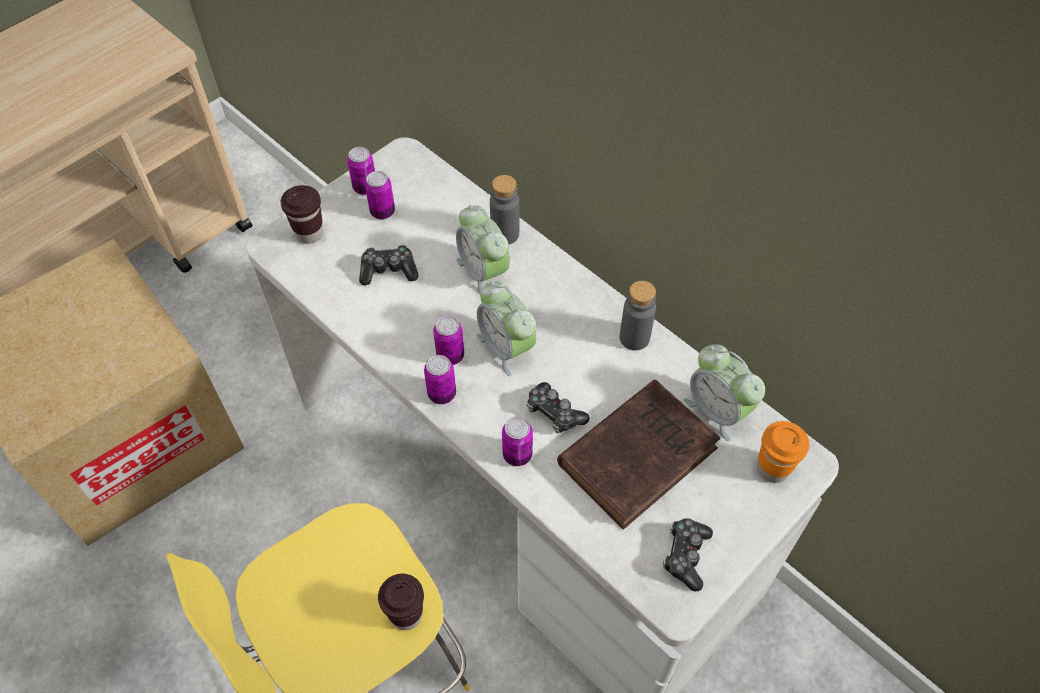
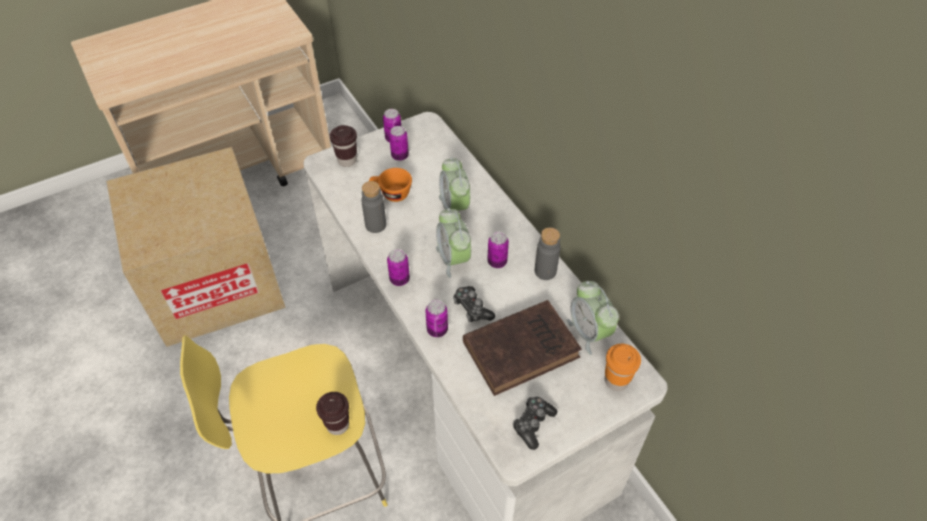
camera: 15 degrees right, 5 degrees down
(388, 270) = (391, 194): game controller -> orange cup
(450, 355) = (413, 256): can -> can (497, 262)
(505, 234) = (477, 186): grey bottle -> grey bottle (375, 225)

